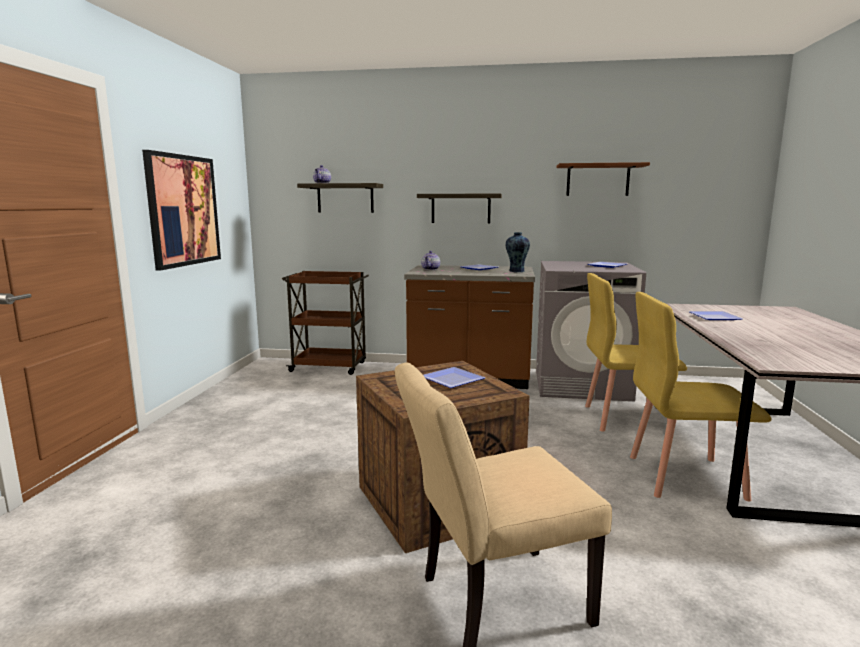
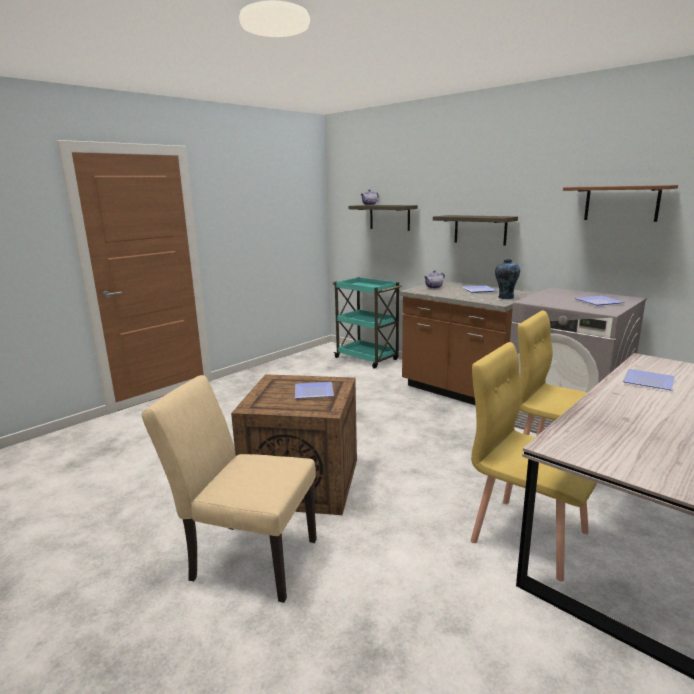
camera: 35 degrees right, 5 degrees up
(183, 210) = (254, 231): picture -> none
(330, 367) = (367, 359): brown cart -> turquoise cart

